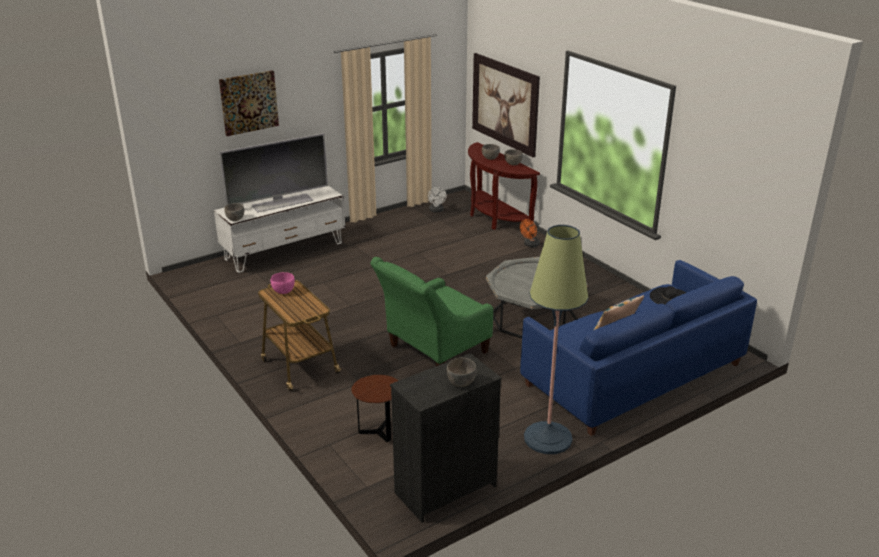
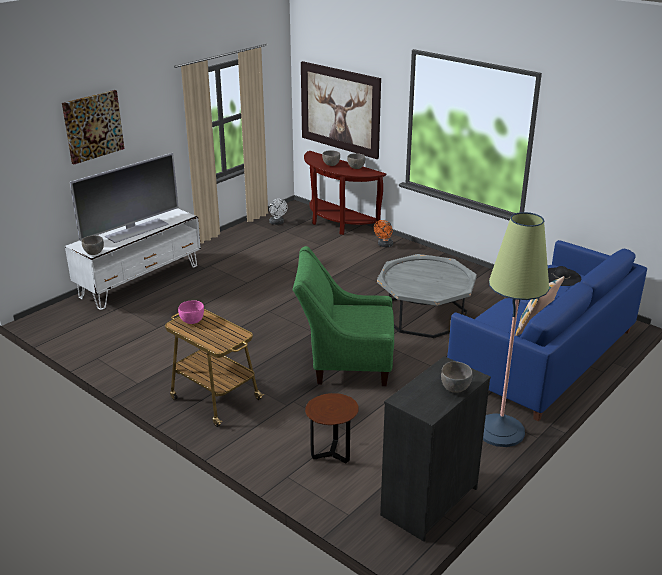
camera: 15 degrees left, 0 degrees up
(433, 351) = (344, 362): green armchair -> green armchair turned 60 degrees clockwise

